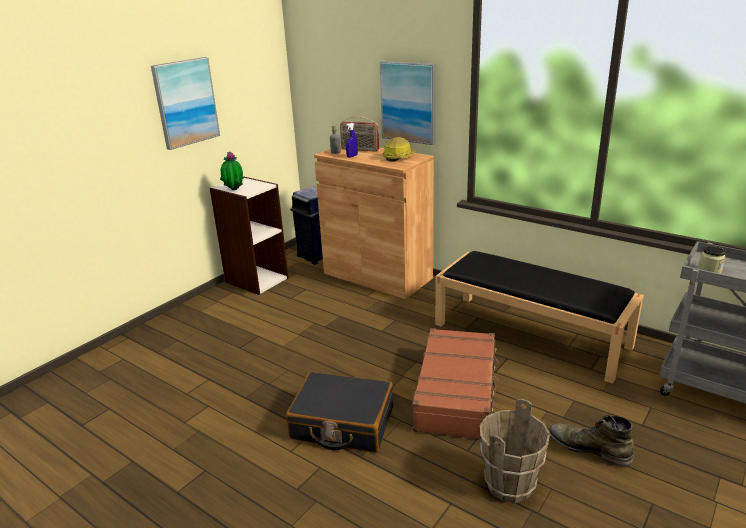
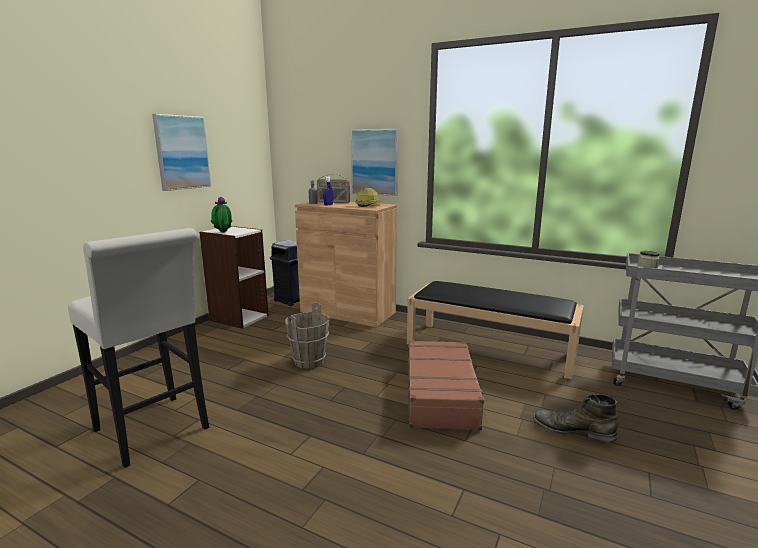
camera: 10 degrees left, 10 degrees down
(168, 417) = (155, 432): none -> white stool
(342, 423) = (339, 426): black suitcase -> none
(510, 485) = (515, 467): brown bucket -> brown bucket (309, 361)

